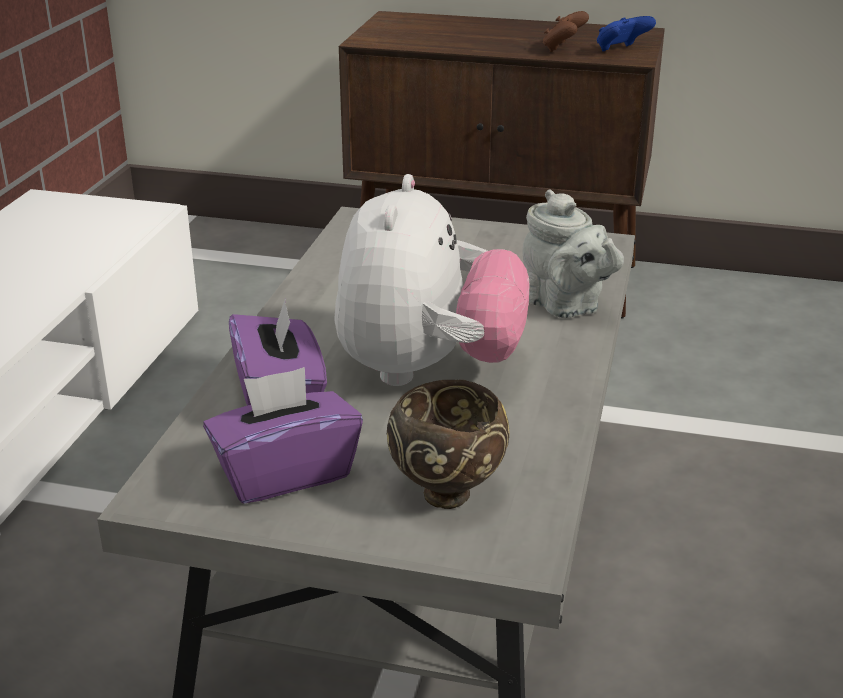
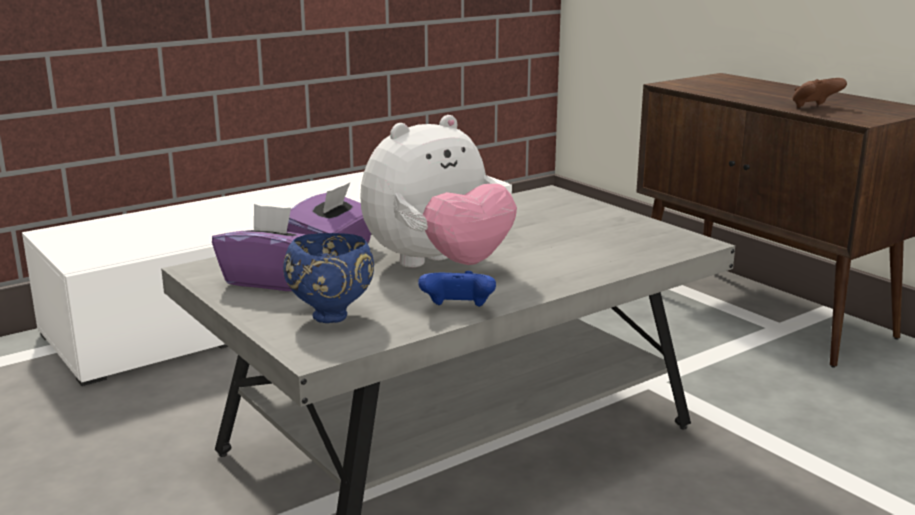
camera: 40 degrees right, 10 degrees down
(447, 493) = (332, 316): brown bowl -> blue bowl
(565, 306) = (594, 264): grey teapot -> none
(621, 50) = (864, 115): blue game controller -> blue game controller (458, 310)

